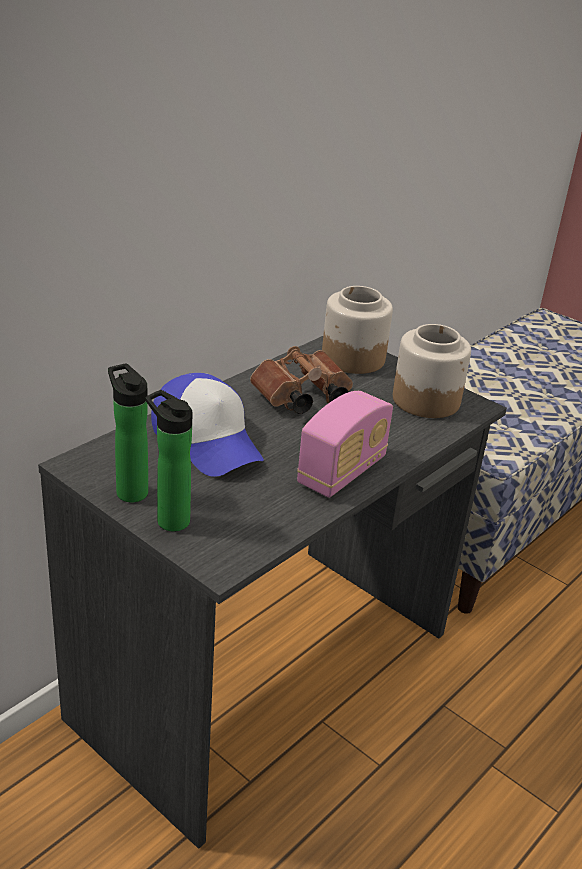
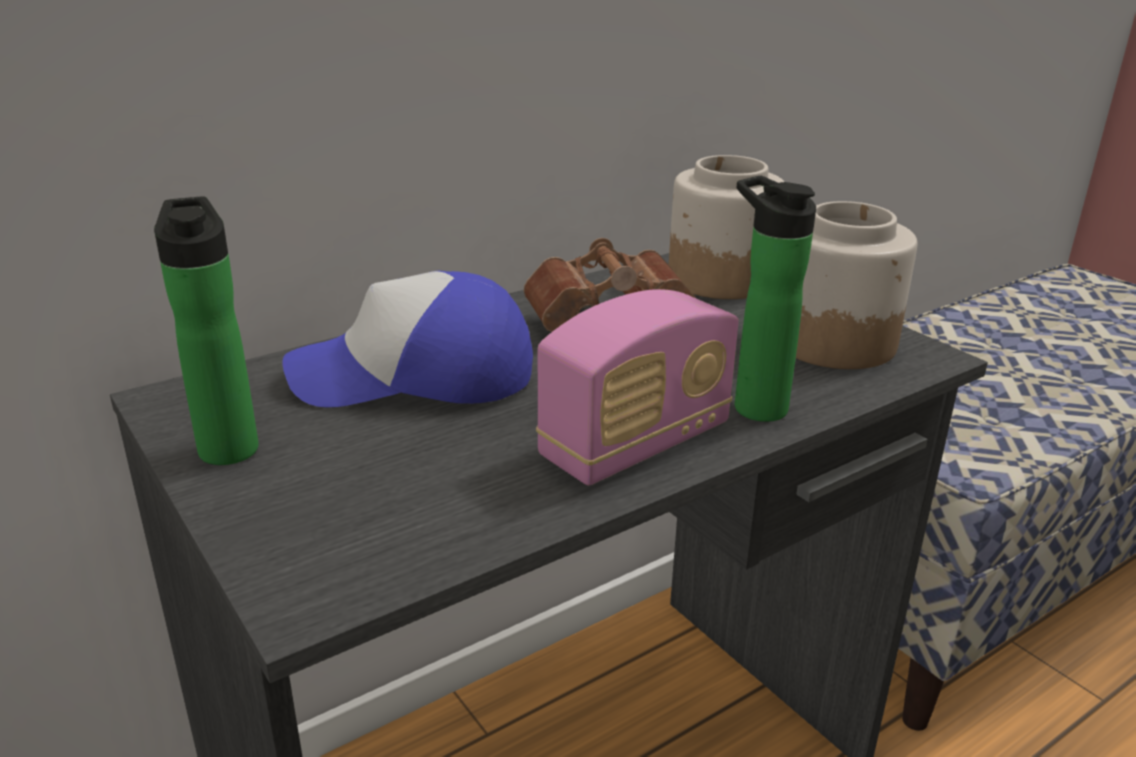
camera: 15 degrees right, 5 degrees down
(169, 519) = (264, 500): bottle -> bottle (754, 405)
(207, 440) = (416, 376): cap -> cap turned 105 degrees clockwise

